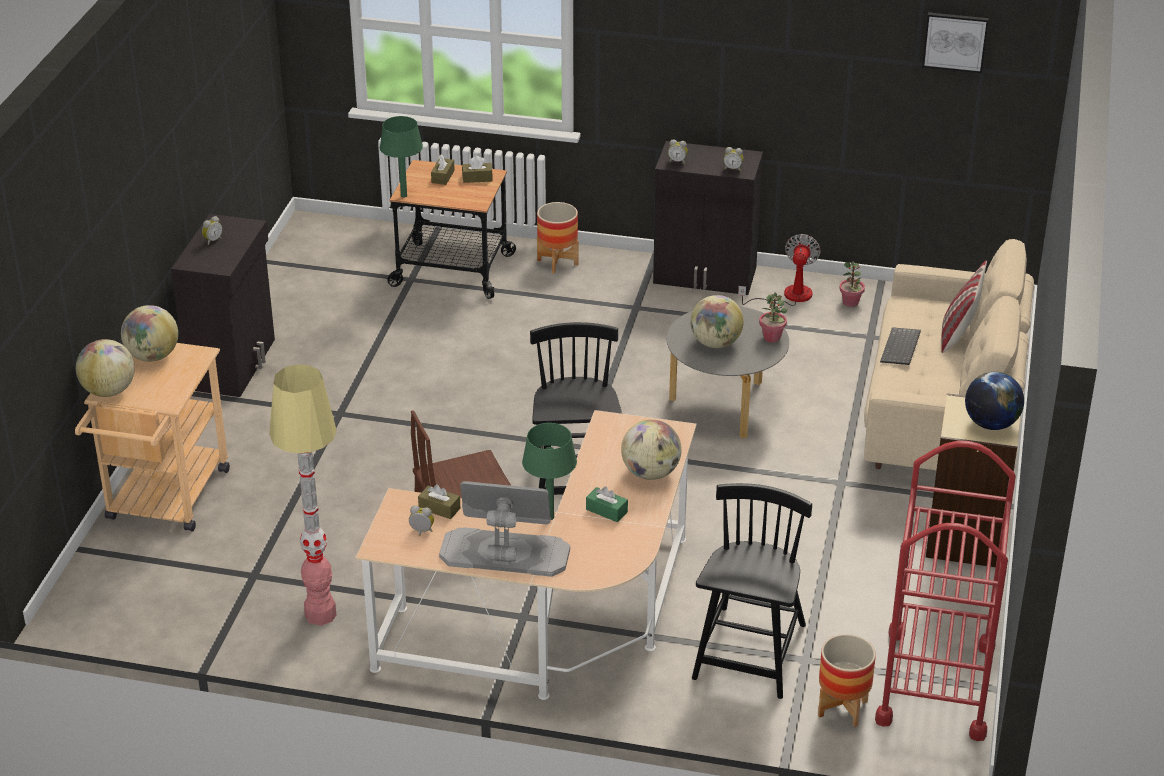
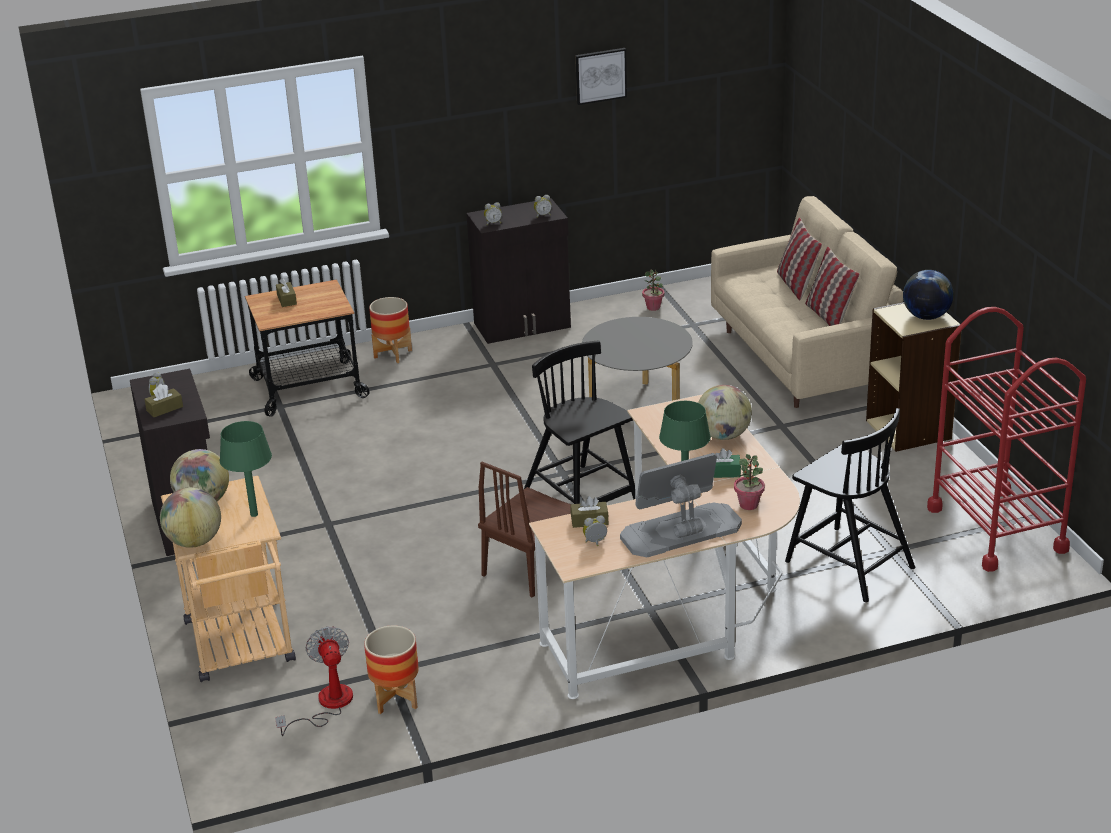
camera: 30 degrees left, 5 degrees down
(320, 614) = (481, 676): floor lamp -> none
(404, 195) = (269, 323): green table lamp -> green table lamp (254, 514)
(477, 178) = (318, 292): brown tissue box -> brown tissue box (164, 409)
(715, 343) = (631, 348): globe -> none
(749, 654) = (847, 563): black chair -> black chair turned 150 degrees clockwise
(772, 337) = (669, 330): potted plant -> potted plant (749, 505)
(788, 296) = (602, 318): fan -> fan (326, 705)
(842, 708) = (953, 571): planter -> planter (395, 699)
(901, 348) = (768, 307): keyboard -> none
(951, 383) = (829, 316): none -> pillow
(955, 41) = (696, 54): picture -> picture (600, 75)

